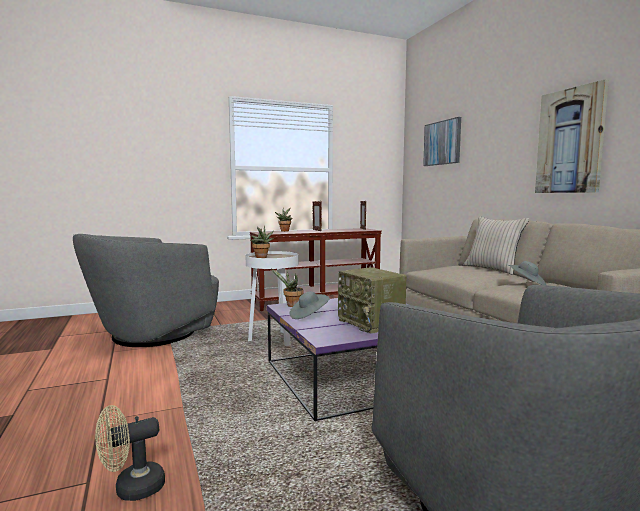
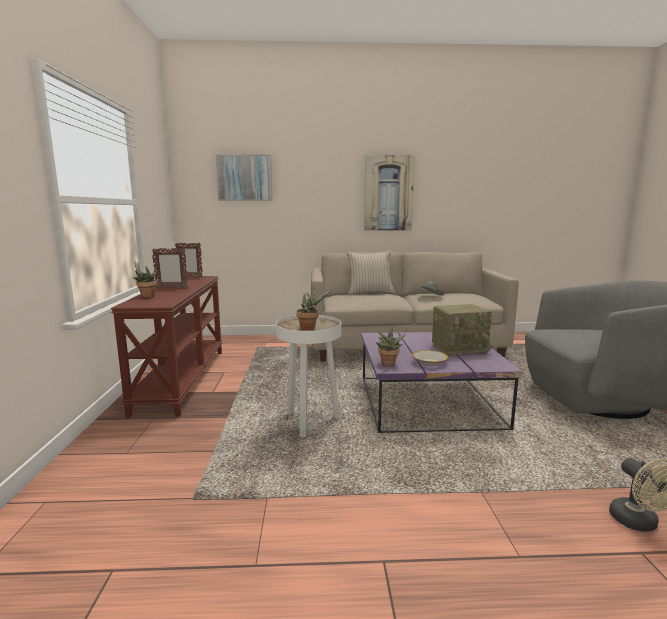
camera: 70 degrees left, 5 degrees up
(152, 334) = (195, 518): grey armchair -> none
(309, 315) = (429, 363): grey hat -> bowl

